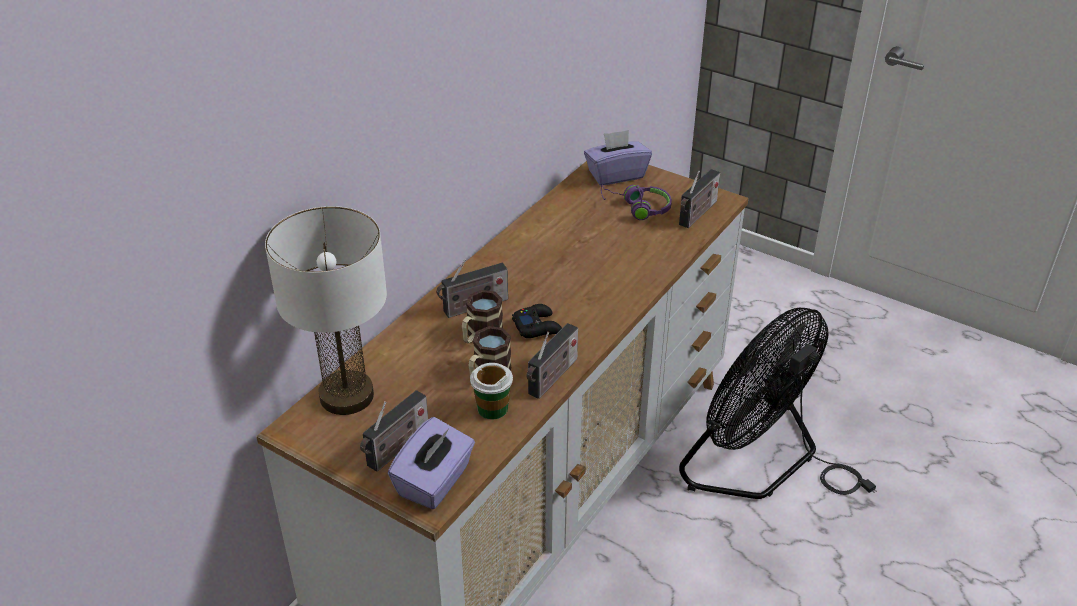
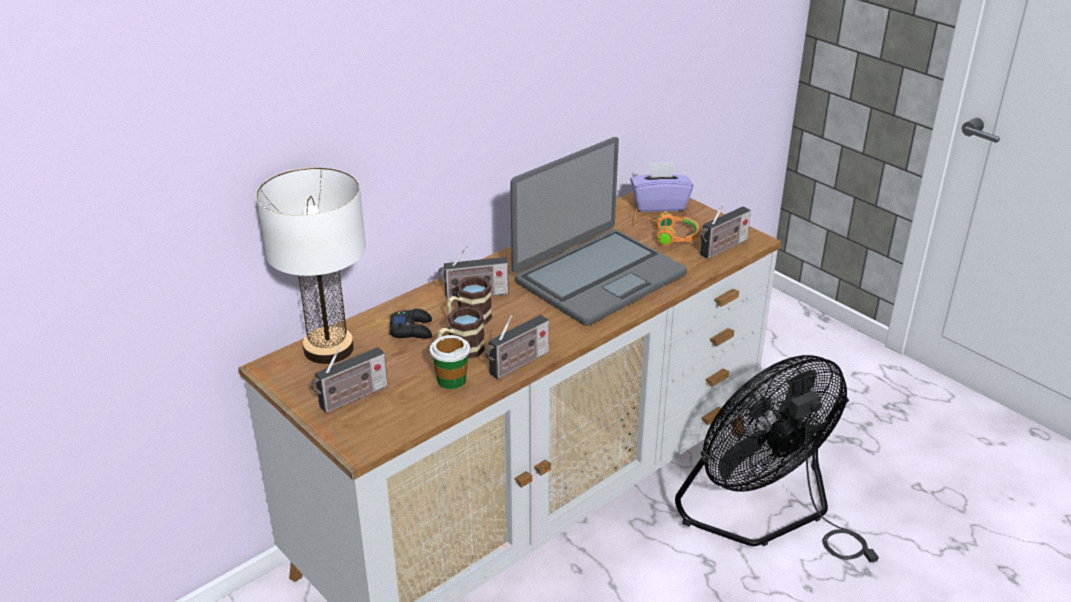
camera: 15 degrees right, 5 degrees down
(435, 482) = (372, 430): purple tissue box -> none
(537, 326) = (524, 320): black game controller -> black game controller (412, 329)
(590, 266) = (598, 277): none -> laptop
(637, 208) = (666, 235): purple headphones -> orange headphones

